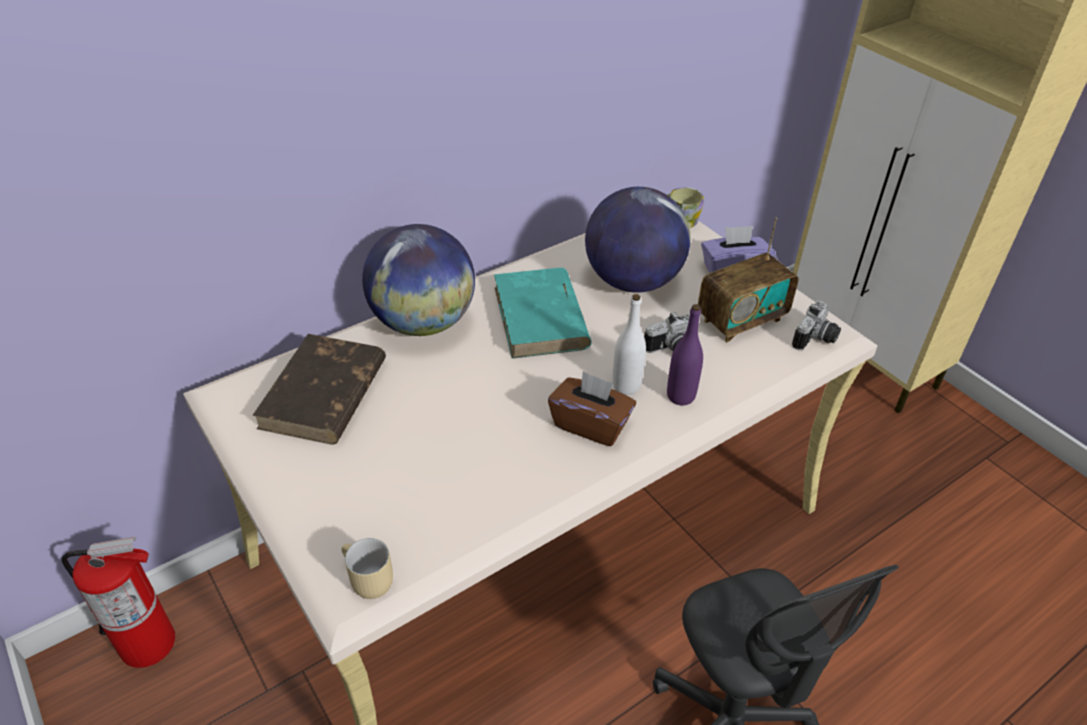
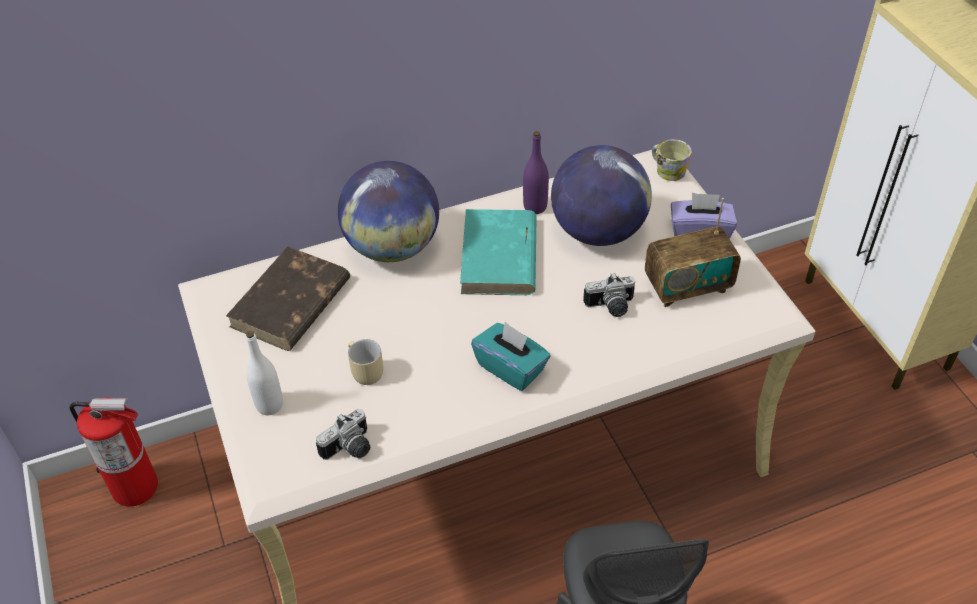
camera: 15 degrees right, 5 degrees up
(365, 581) = (285, 472): beige mug -> beige mug (363, 372)
(591, 424) = (511, 368): brown tissue box -> turquoise tissue box
(626, 386) = (555, 336): white bottle -> white bottle (269, 405)
(680, 396) = (601, 354): purple bottle -> purple bottle (535, 207)
(816, 339) = (753, 317): camera -> camera (350, 449)

